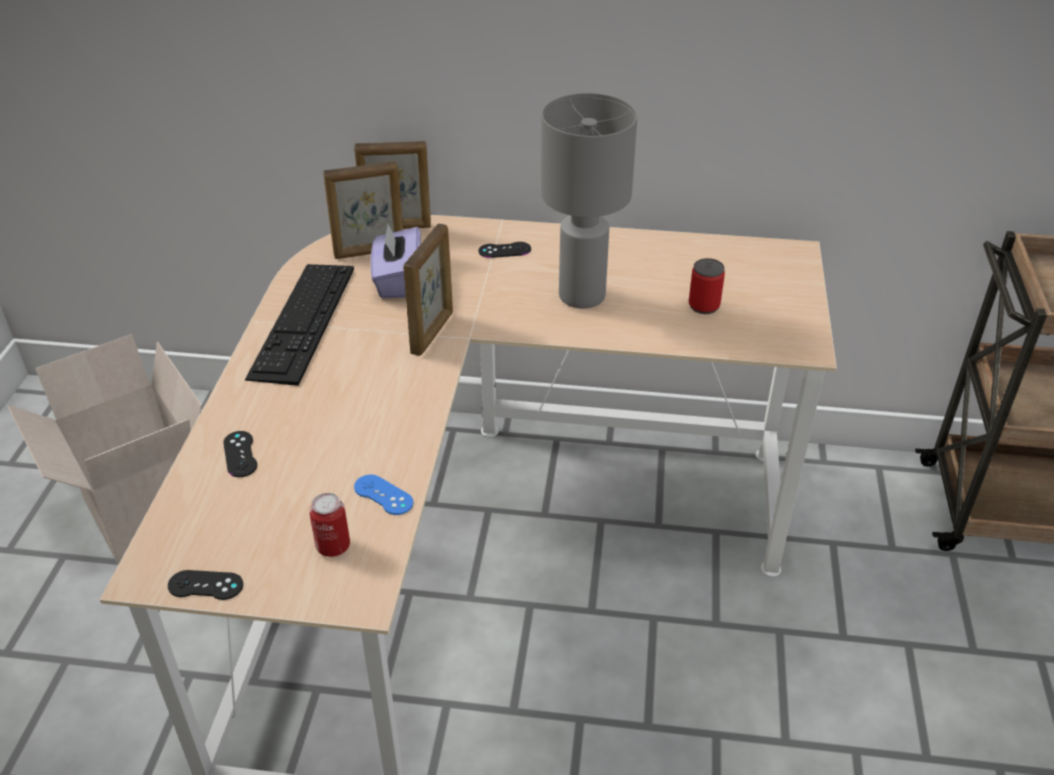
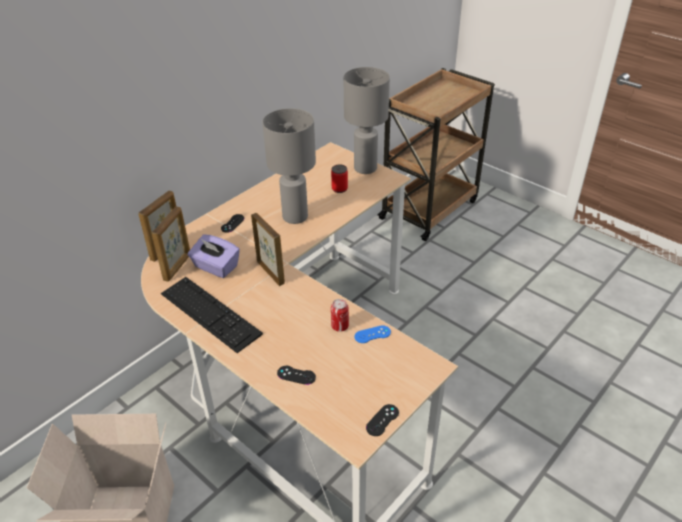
camera: 55 degrees left, 0 degrees up
(333, 546) = (392, 364): can -> can (340, 326)
(793, 307) = (365, 168): none -> grey table lamp

